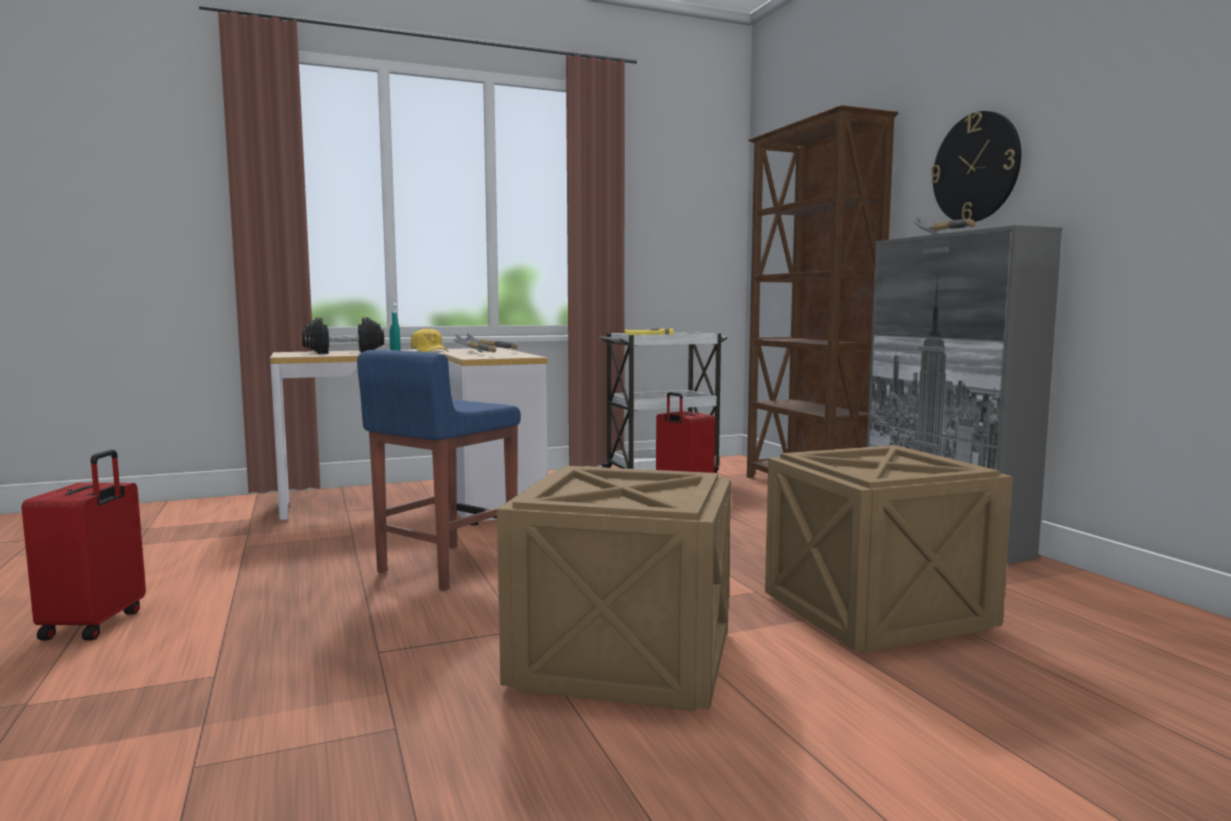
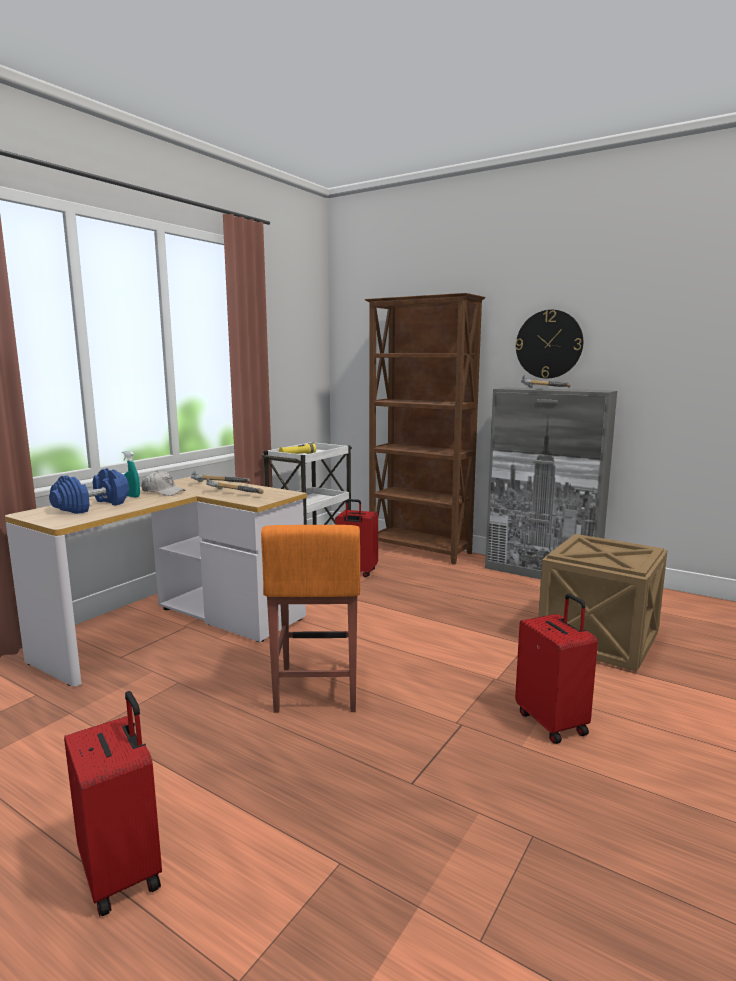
camera: 35 degrees left, 5 degrees up
(344, 352) = (92, 506): black dumbbell -> blue dumbbell
(429, 351) = (163, 492): yellow cap -> white cap
(446, 567) = (317, 689): blue stool -> orange stool
(626, 660) = (553, 722): crate -> red suitcase

